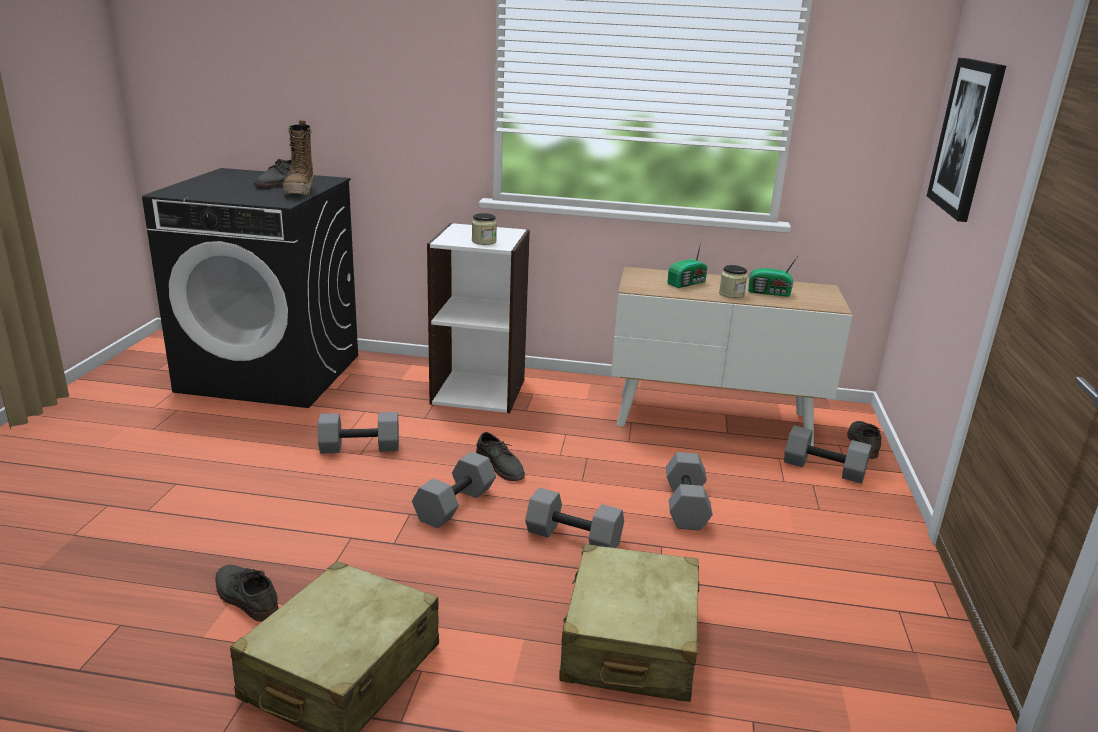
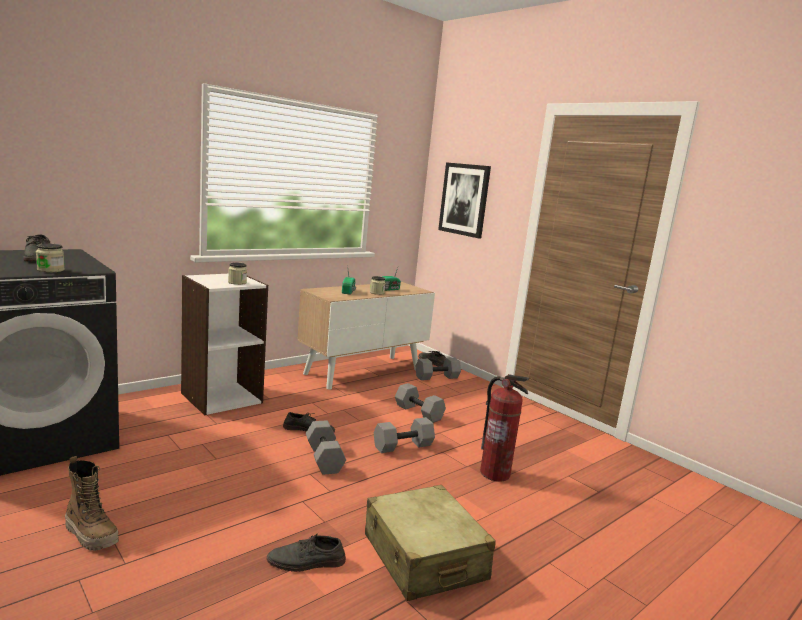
camera: 50 degrees left, 10 degrees down
(245, 198) = (50, 270): none -> jar
(300, 191) = (80, 261): boot -> boot (91, 535)
(361, 447) = (208, 455): grey dumbbell -> none
(630, 642) = (494, 473): beige suitcase -> fire extinguisher

